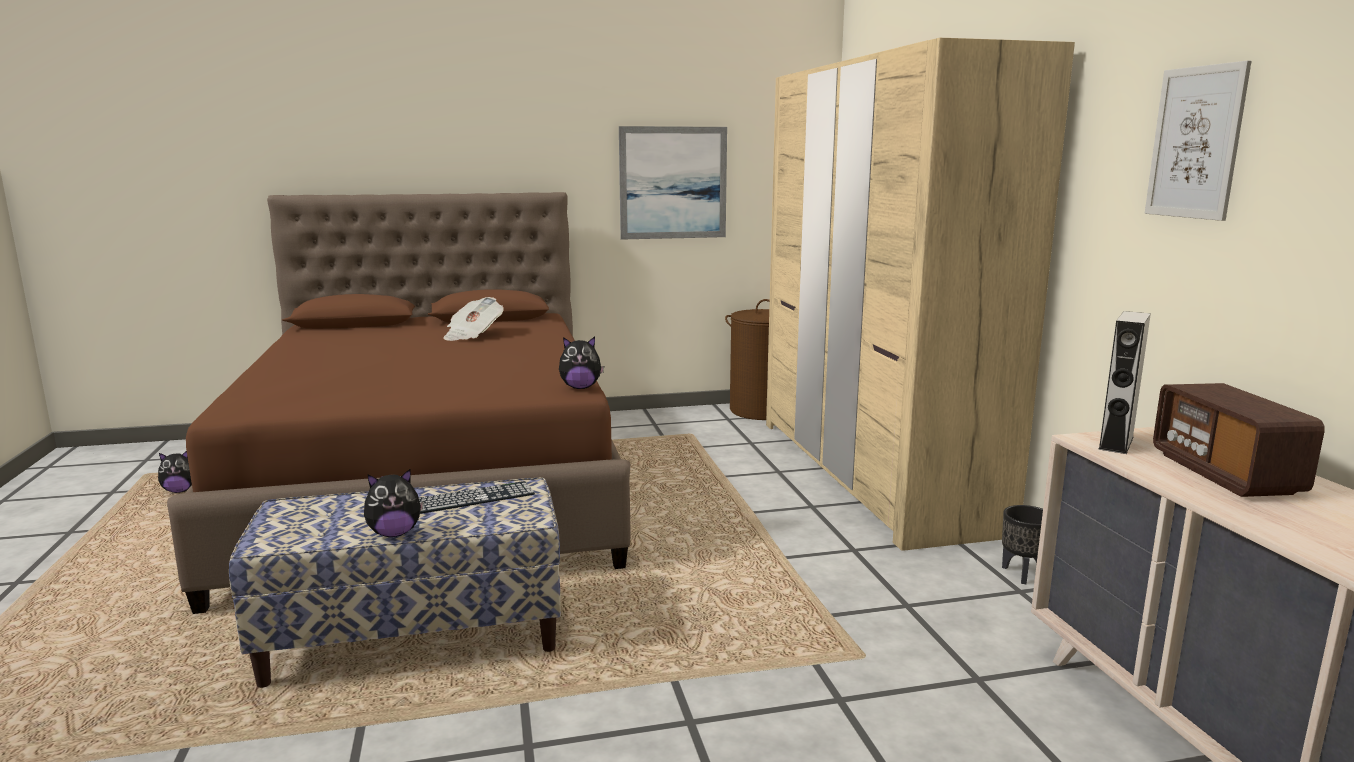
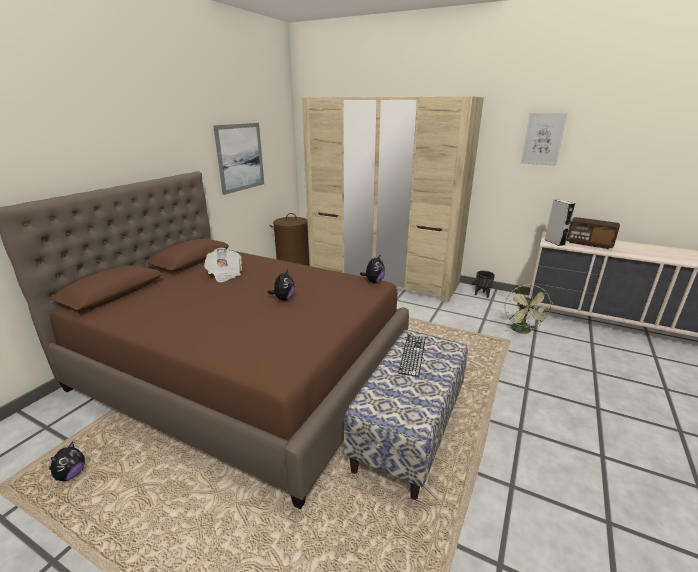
camera: 50 degrees left, 10 degrees up
(394, 533) = (439, 383): plush toy -> plush toy (283, 299)
(938, 663) = (522, 331): none -> green fan

